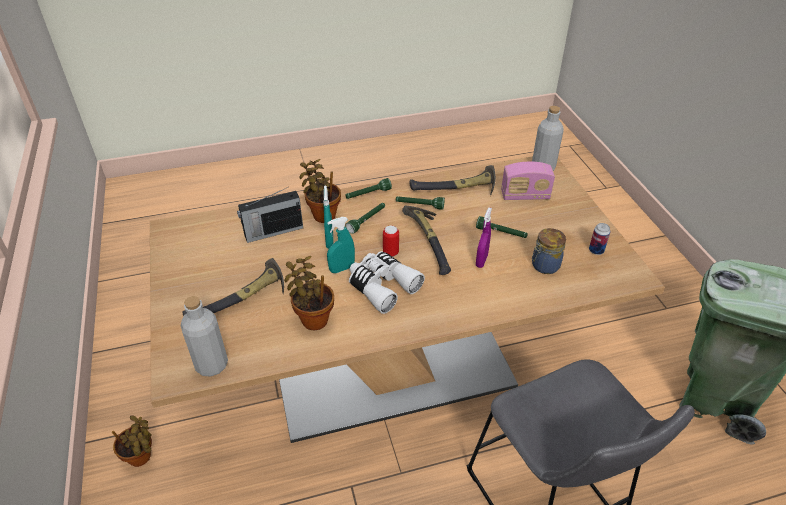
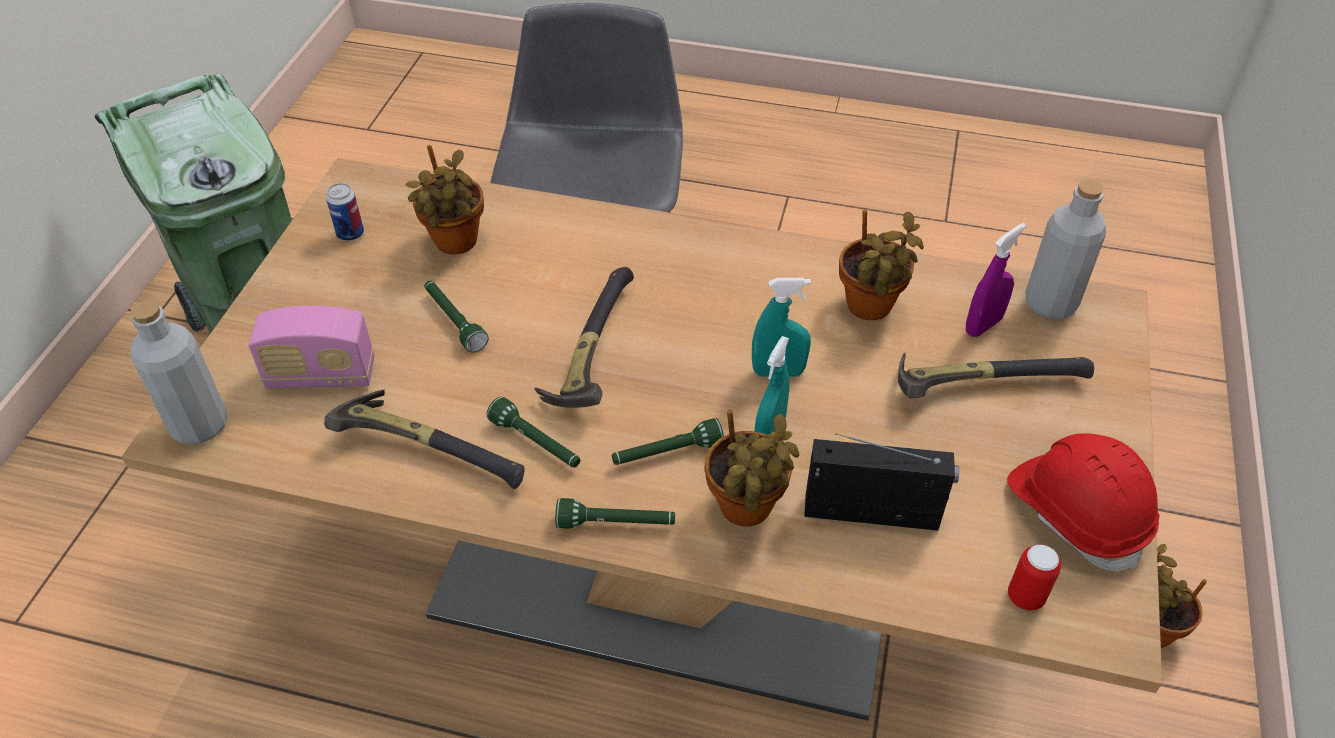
camera: 150 degrees left, 5 degrees up
(186, 262) = (1076, 513): none -> red hard hat
(382, 286) = (730, 315): white binoculars -> none
(390, 253) = (672, 366): can -> can (1025, 597)
(481, 261) = (538, 290): purple spray bottle -> purple spray bottle (983, 325)
(525, 196) = (321, 375): radio -> radio turned 150 degrees clockwise
(544, 266) = (455, 244): jar -> potted plant

